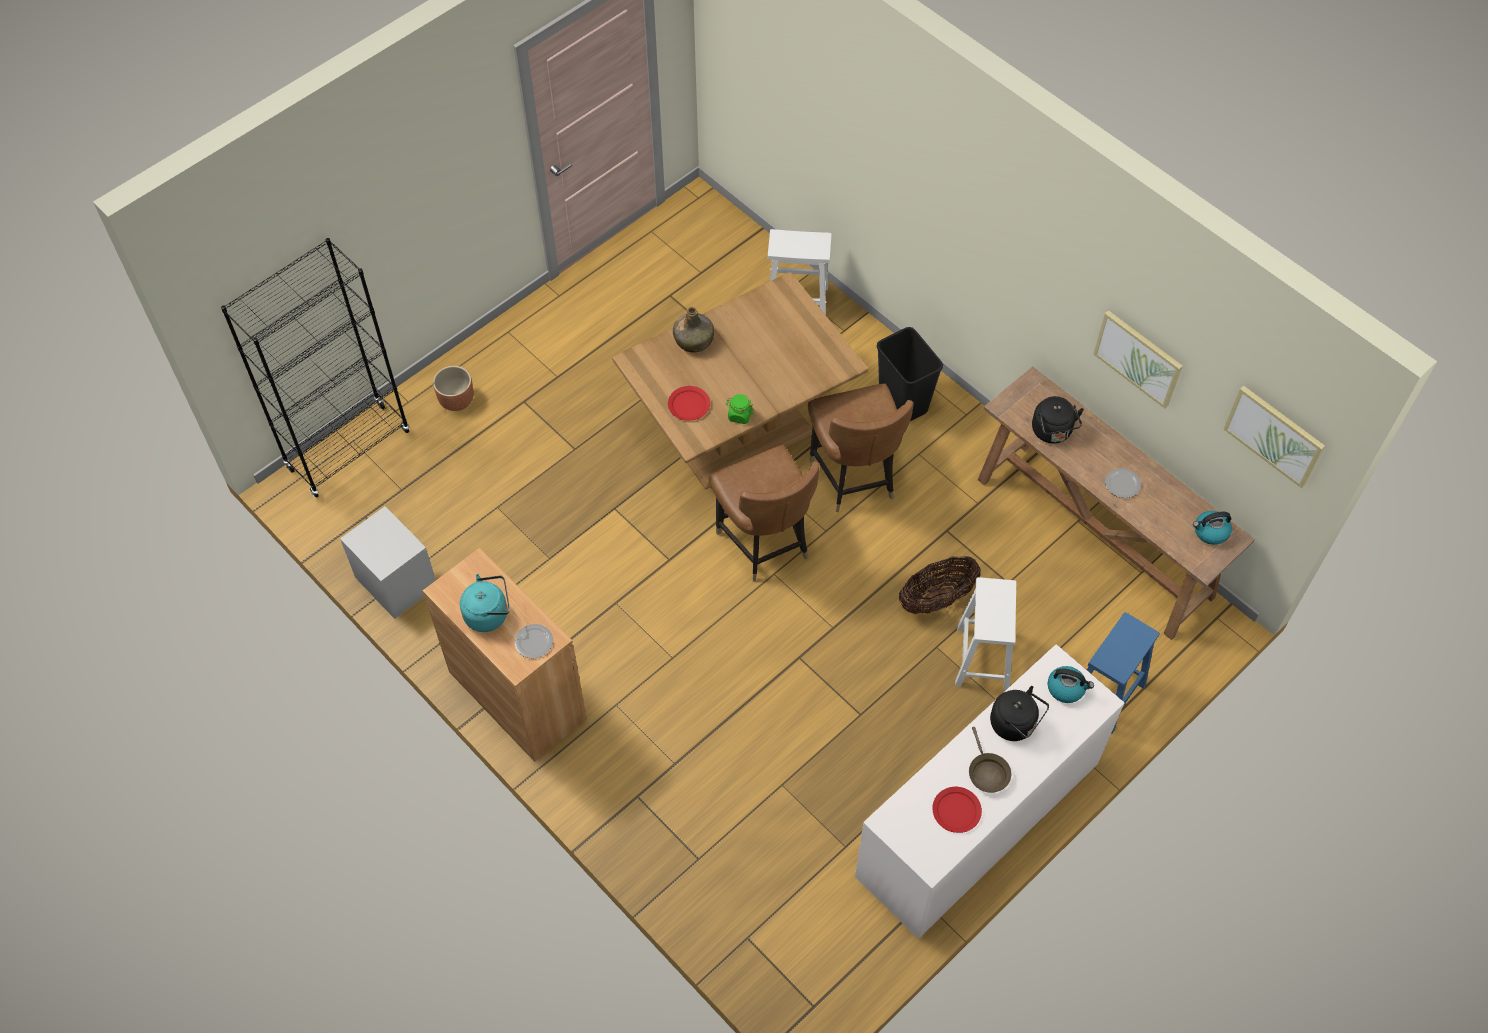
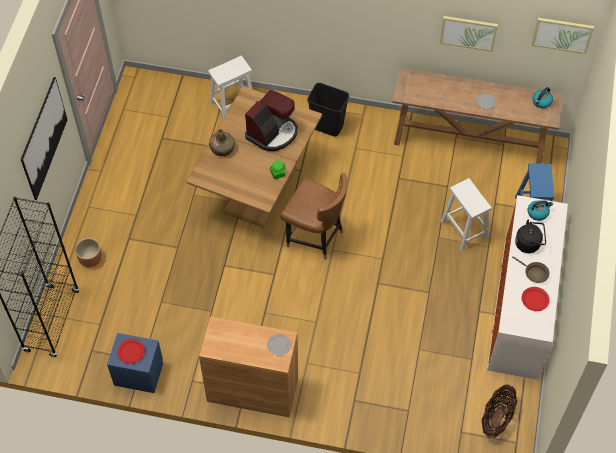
camera: 35 degrees left, 0 degrees up
(396, 582) = (138, 374): grey nightstand -> blue nightstand
(441, 189) = (44, 138): none -> picture
(489, 614) = (244, 346): turquoise kettle -> none
(689, 405) = (247, 183): red plate -> red plate (131, 352)
(778, 357) = (272, 133): none -> coffee machine
(854, 477) = (333, 178): brown chair -> none
(937, 598) = (420, 214): basket -> basket (496, 418)
(1052, 432) = (434, 95): black kettle -> none

